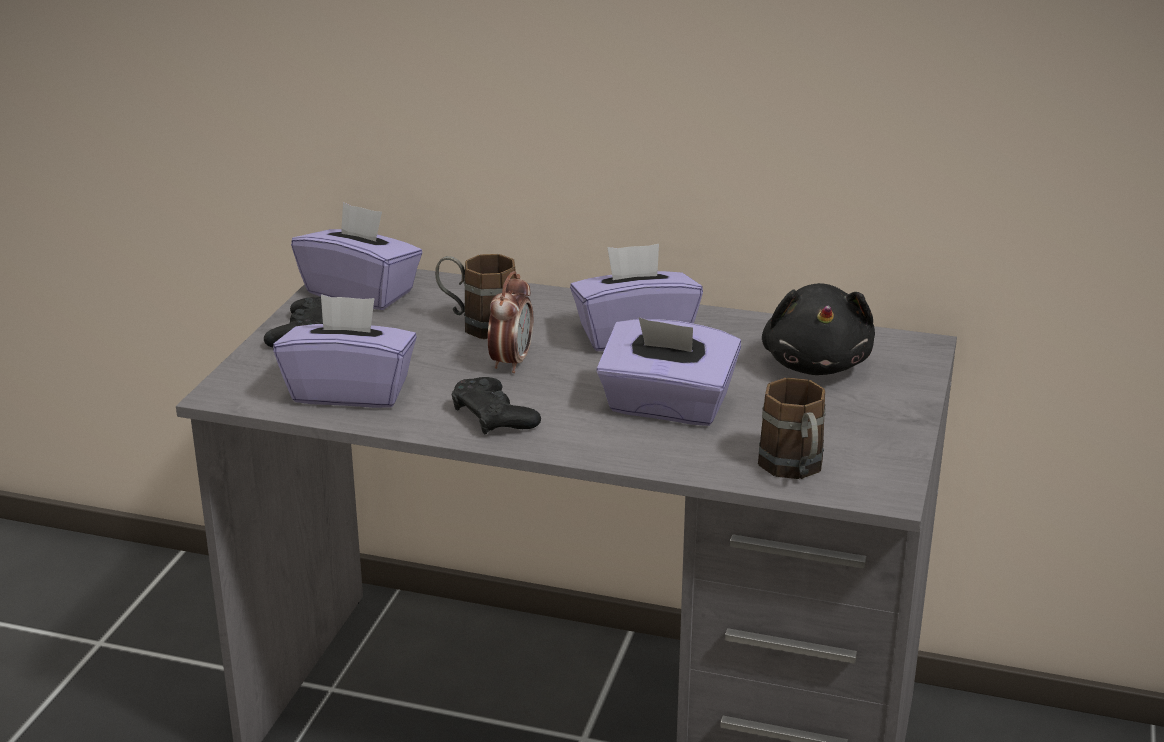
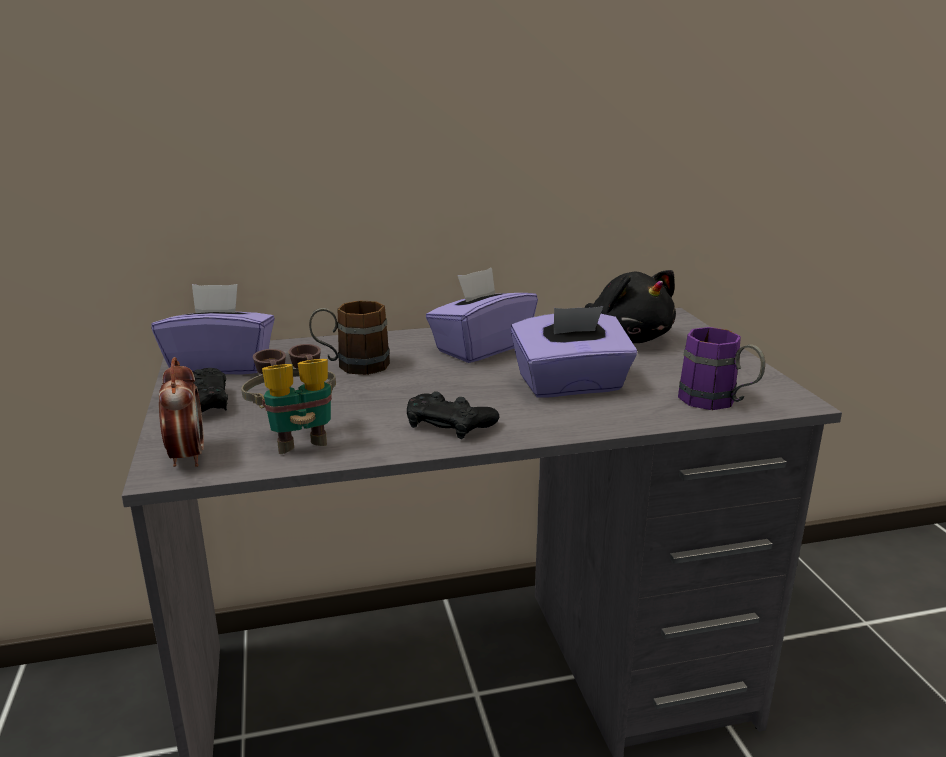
camera: 30 degrees left, 5 degrees down
(350, 391) = (297, 437): purple tissue box -> binoculars
(511, 362) = (412, 384): alarm clock -> alarm clock (187, 457)
(795, 470) = (718, 402): brown mug -> purple mug

